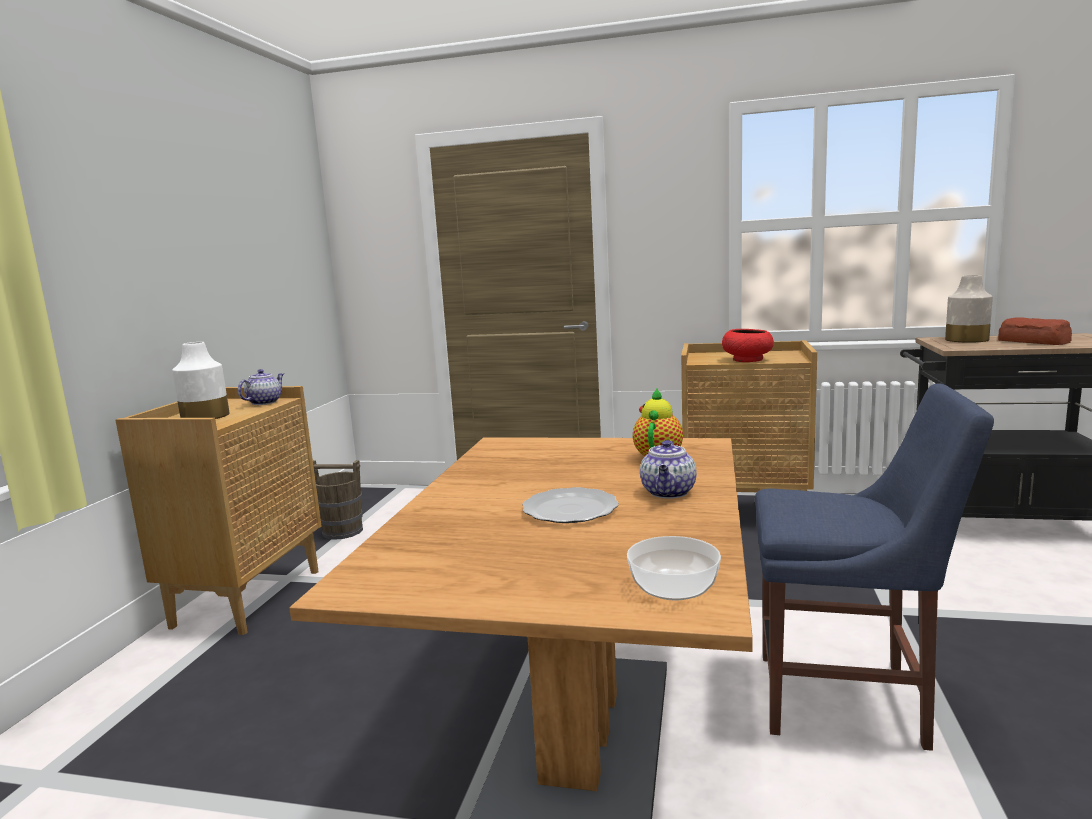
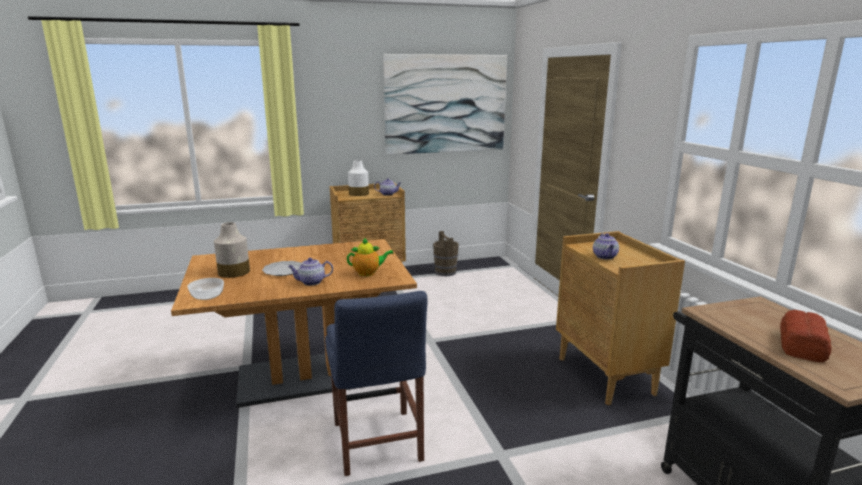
camera: 60 degrees right, 5 degrees up
(261, 228) = (445, 104): none -> picture
(747, 360) = (605, 257): red bowl -> teapot
(966, 339) = (772, 316): beige vase -> beige vase (233, 272)

